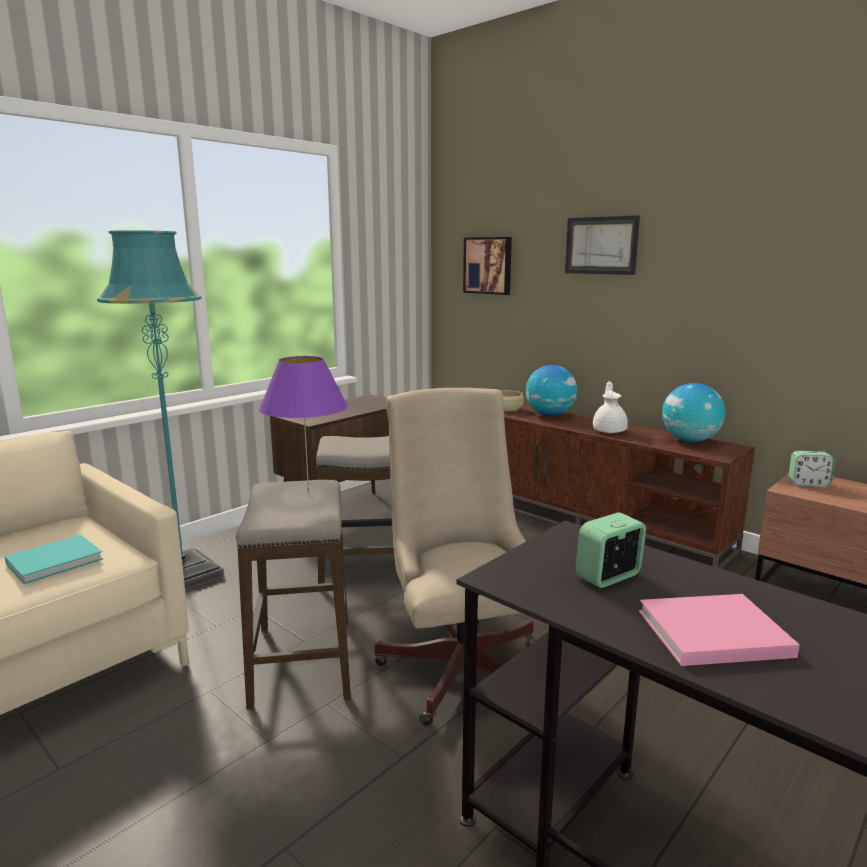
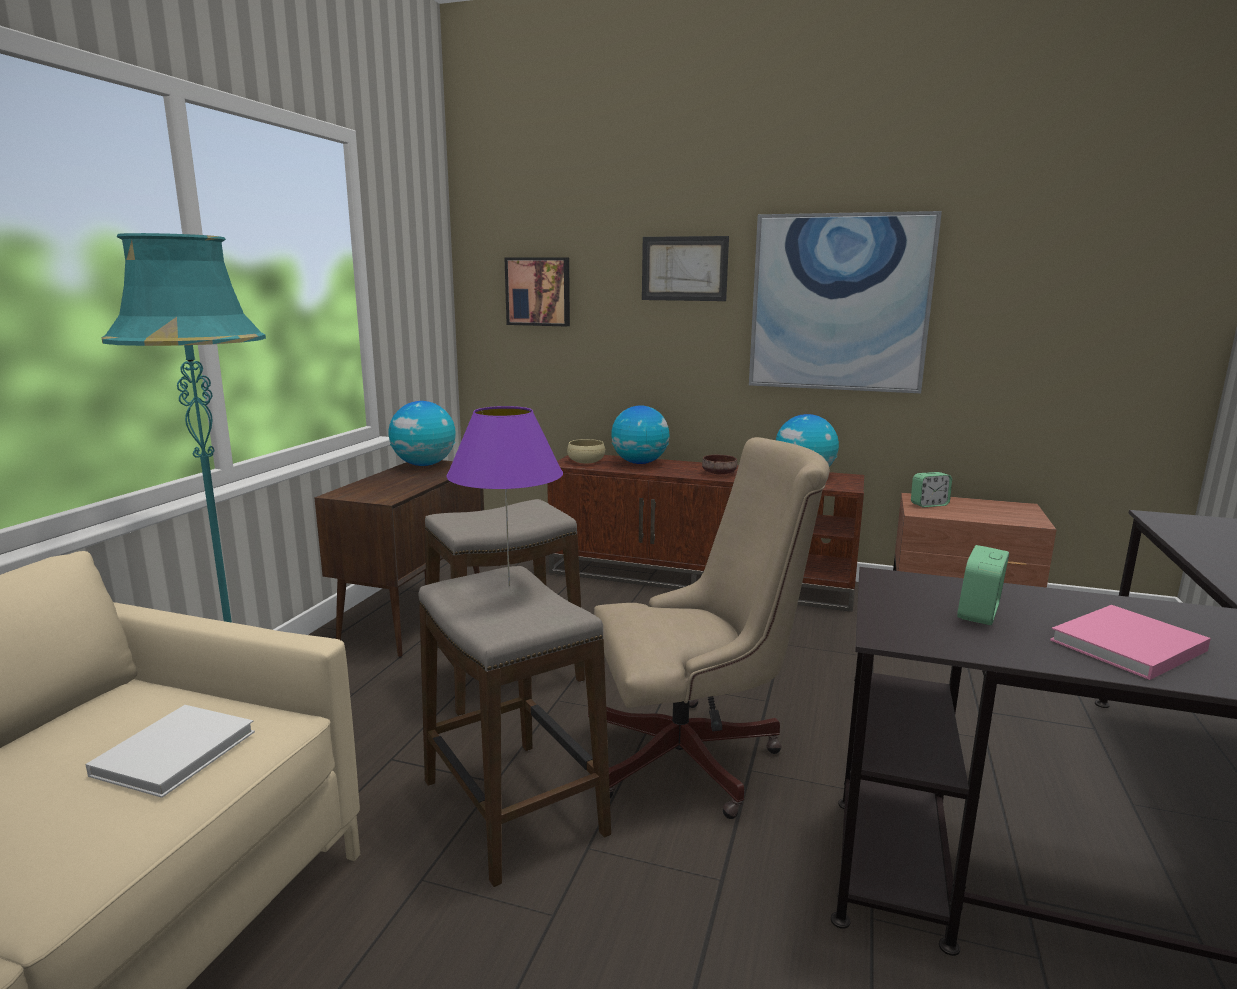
camera: 25 degrees left, 0 degrees up
(57, 560) = (179, 751): turquoise book -> white book
(368, 400) = (424, 465): none -> globe
(461, 663) = (695, 757): beige office chair -> beige office chair turned 120 degrees clockwise
(609, 430) = (719, 473): white teapot -> brown bowl
(739, 278) = (839, 303): none -> picture

